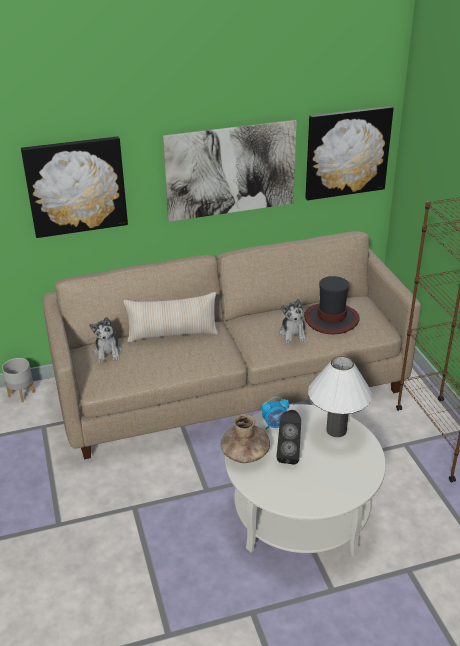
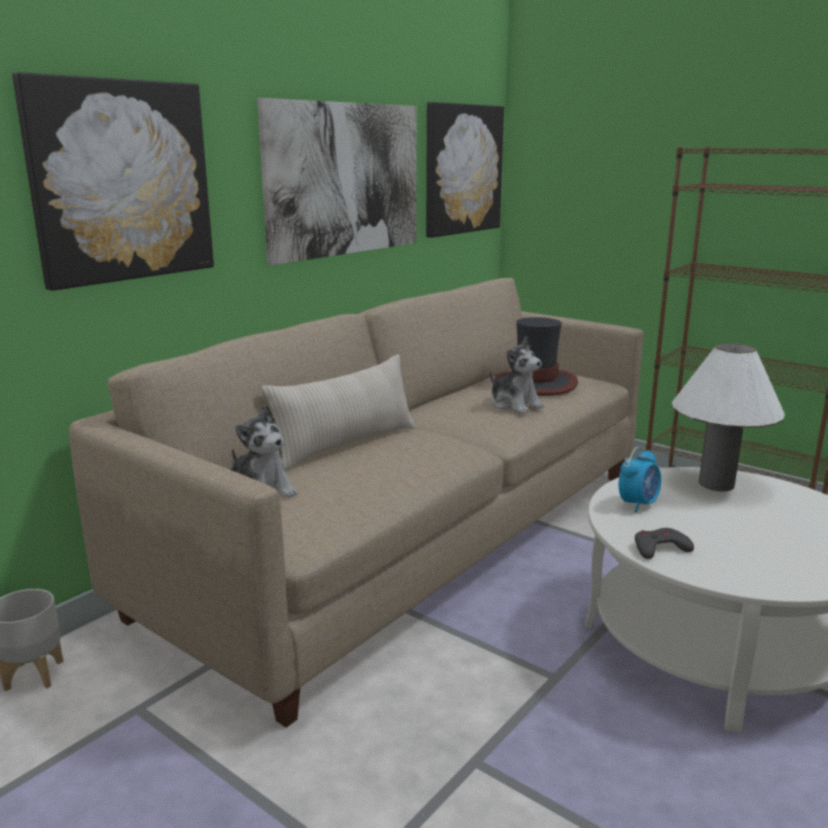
camera: 35 degrees left, 15 degrees down
(245, 453) = (660, 548): brown vase -> grey game controller
(289, 454) = (715, 527): black speaker -> none

